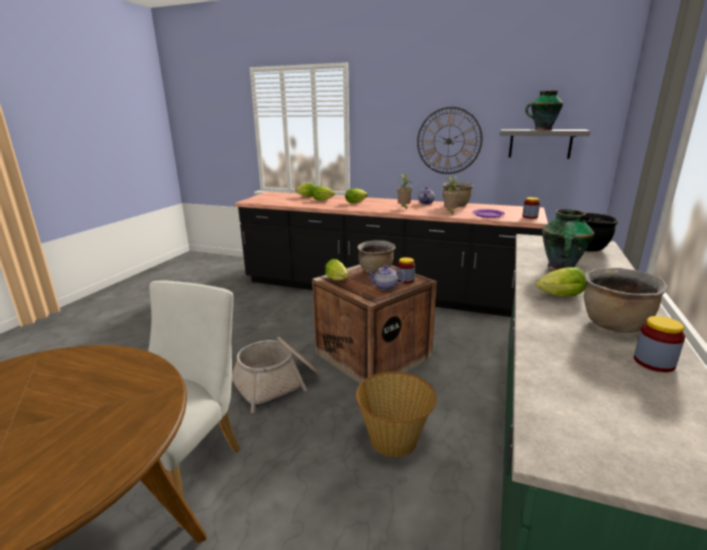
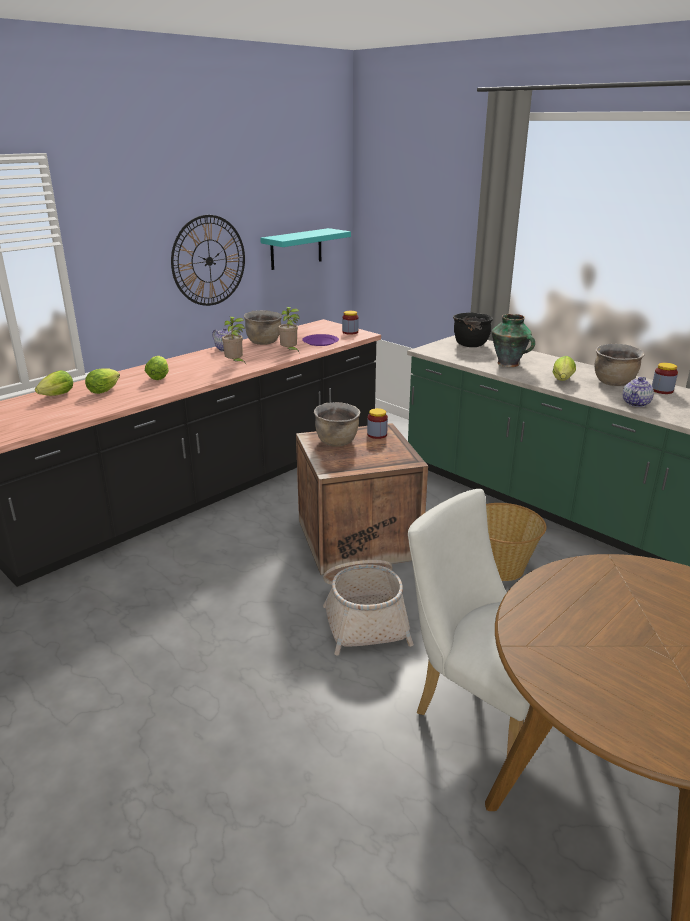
camera: 65 degrees left, 5 degrees up
(338, 280) = (341, 466): lettuce -> none
(385, 287) = (386, 448): teapot -> teapot (636, 403)
(540, 143) = (296, 249): grey shelf -> turquoise shelf
(542, 129) = (308, 234): vase -> none

